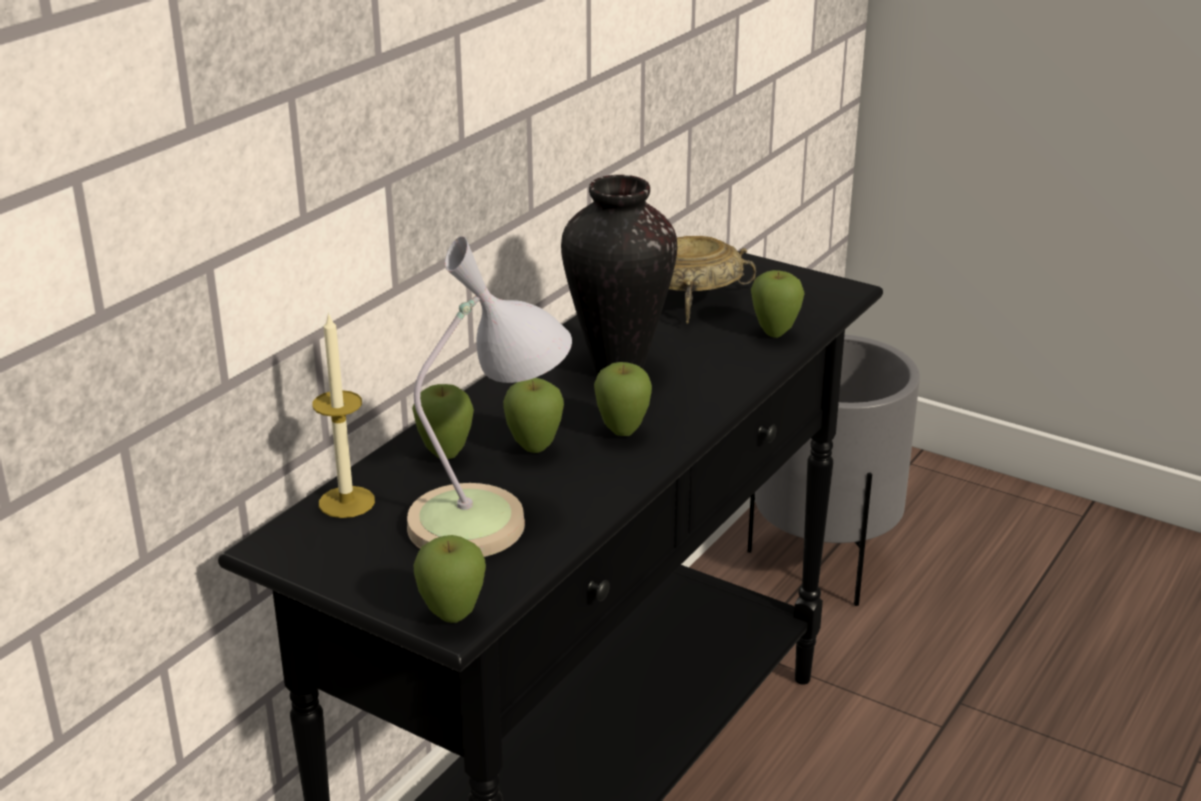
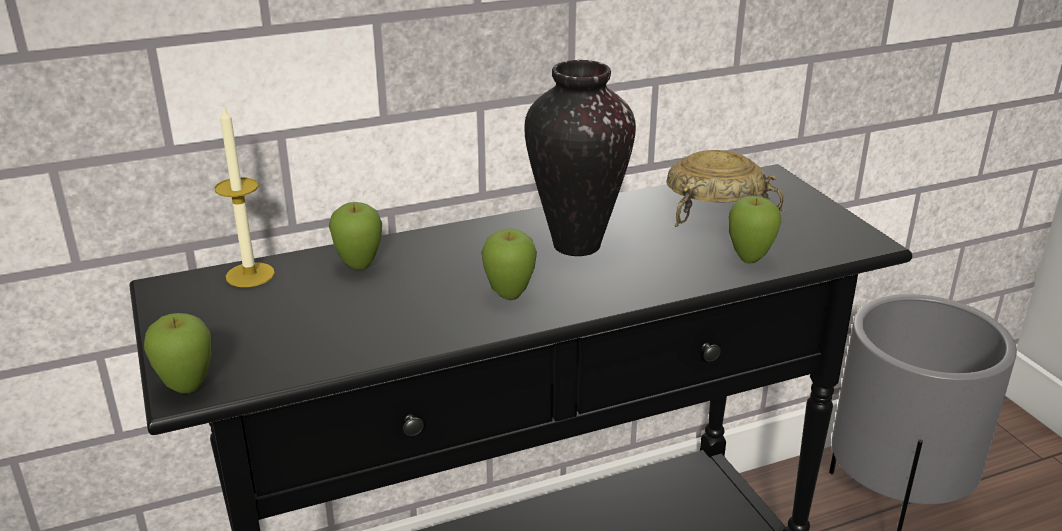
camera: 35 degrees right, 0 degrees up
(491, 517) = (322, 324): table lamp -> none
(534, 449) = (426, 285): apple -> none

